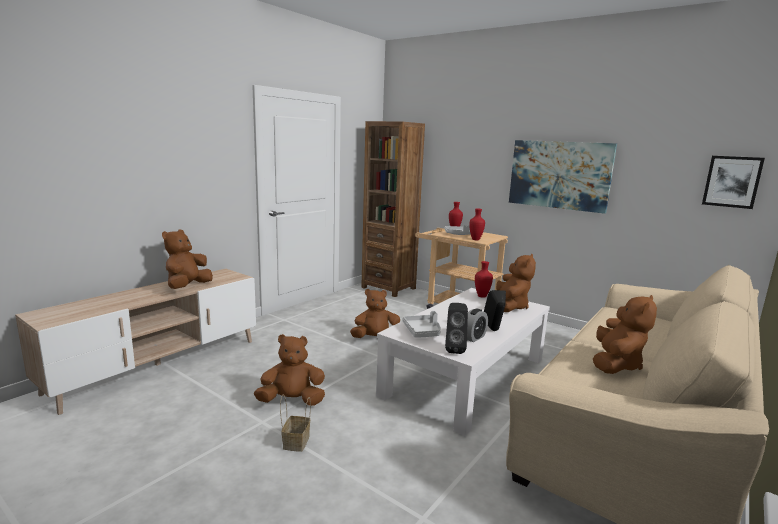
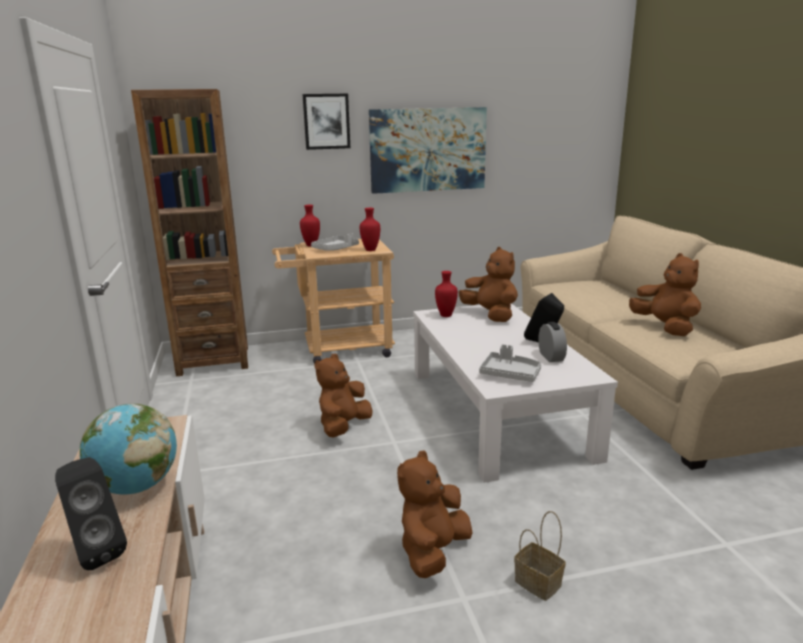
camera: 50 degrees left, 5 degrees up
(187, 287) = (136, 487): brown plush toy -> globe
(454, 349) = (571, 375): black speaker -> black speaker (95, 552)
(732, 181) = (583, 138): picture -> picture (326, 121)

